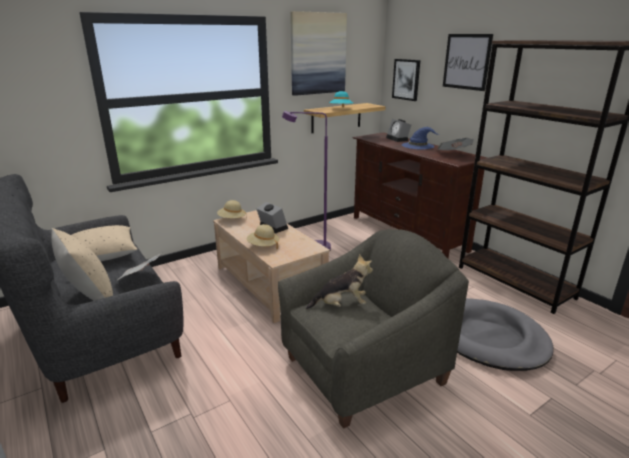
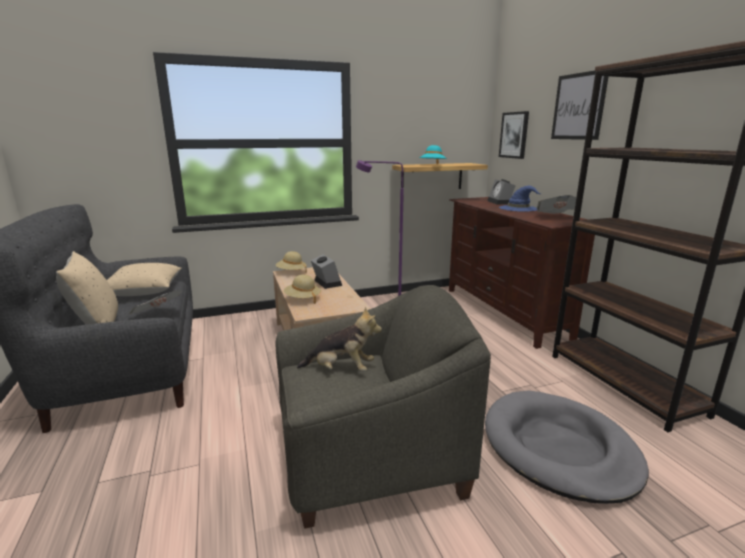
camera: 15 degrees right, 5 degrees down
(318, 54) = (411, 105): picture -> none

